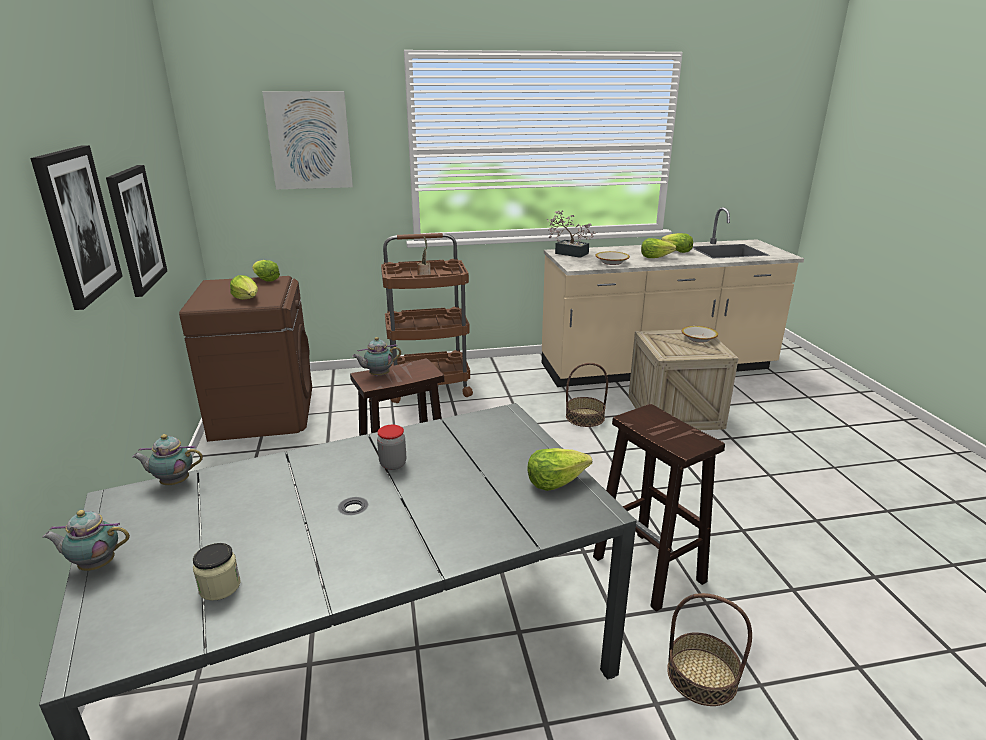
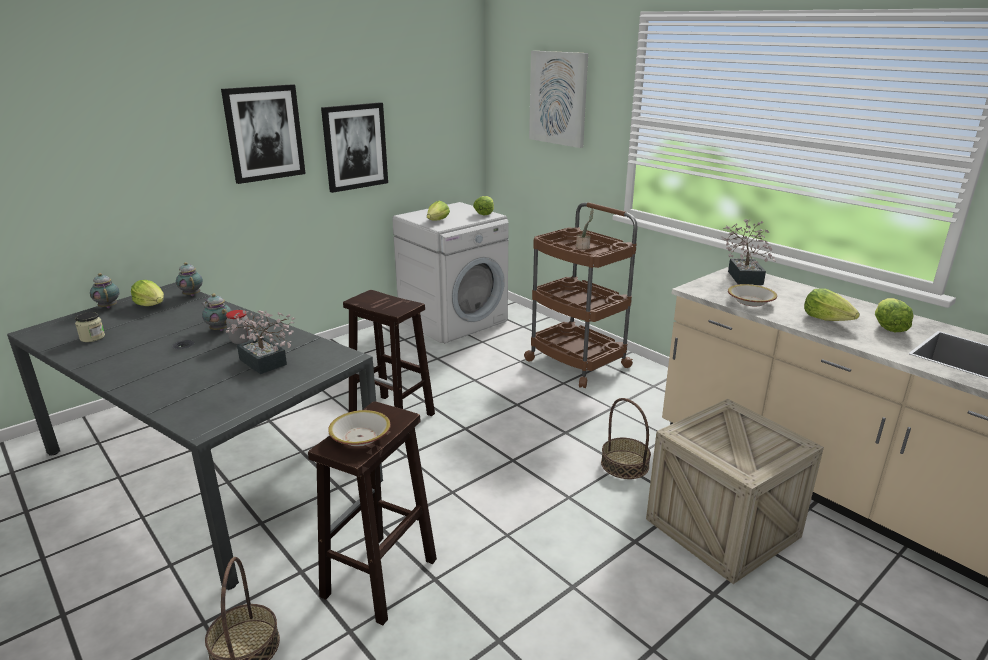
camera: 60 degrees right, 0 degrees up
(265, 411) = (456, 320): brown washing machine -> white washing machine
(378, 375) = (374, 298): teapot -> teapot (219, 329)
(477, 457) = (265, 364): none -> potted plant
(555, 481) = (243, 400): lettuce -> lettuce (152, 305)
(698, 339) = (772, 446): bowl -> bowl (360, 437)

